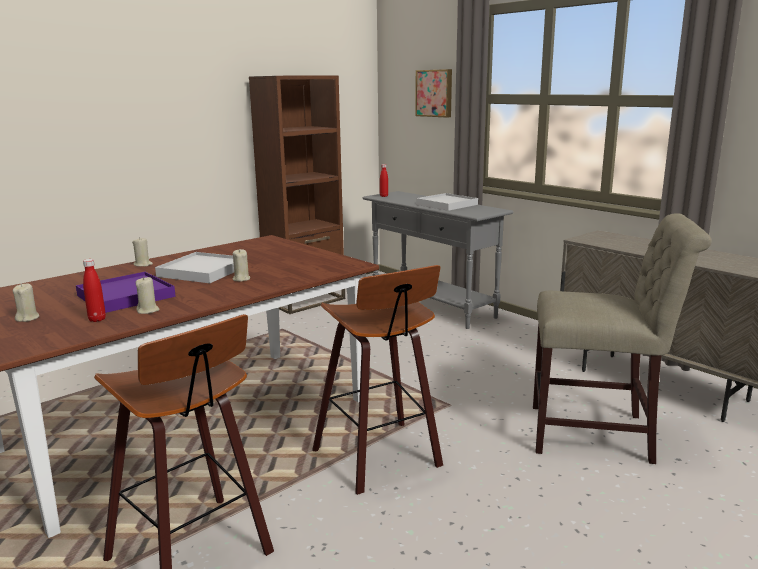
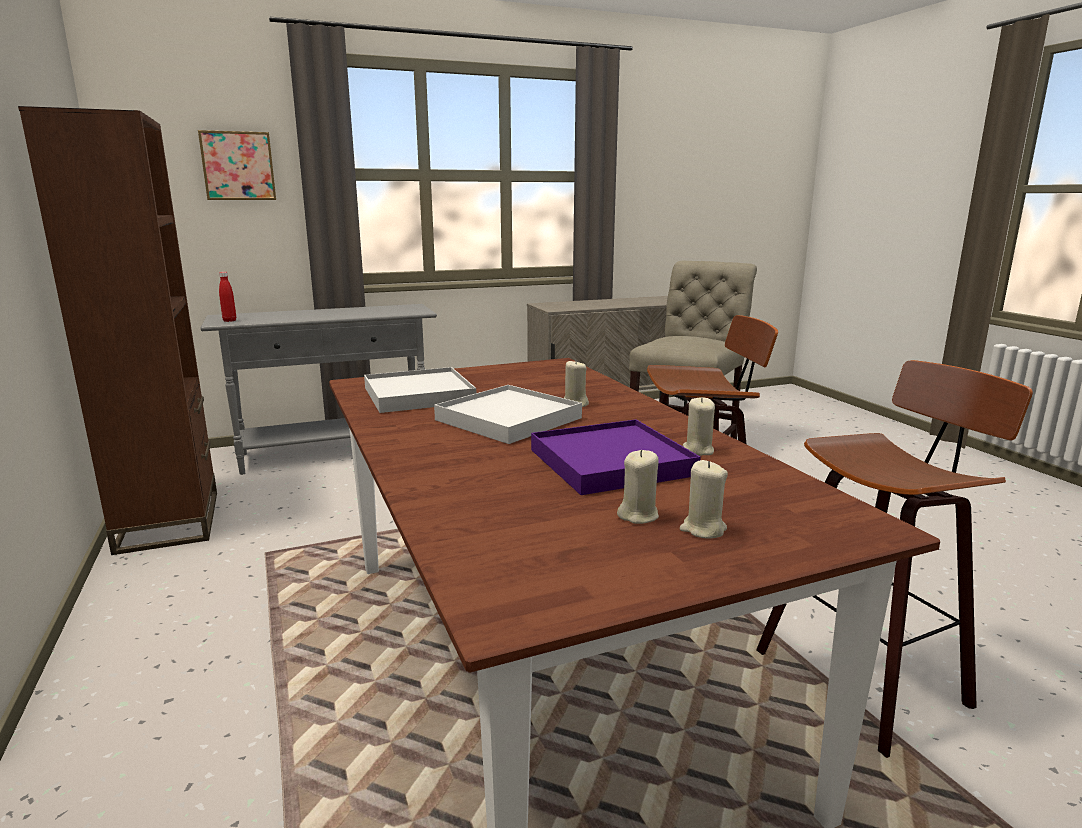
camera: 70 degrees left, 0 degrees up
(97, 319) = (729, 479): red bottle -> none
(143, 264) = (409, 451): beige candle -> beige candle (638, 515)
(447, 204) = (347, 312): white tray -> white tray (419, 395)

